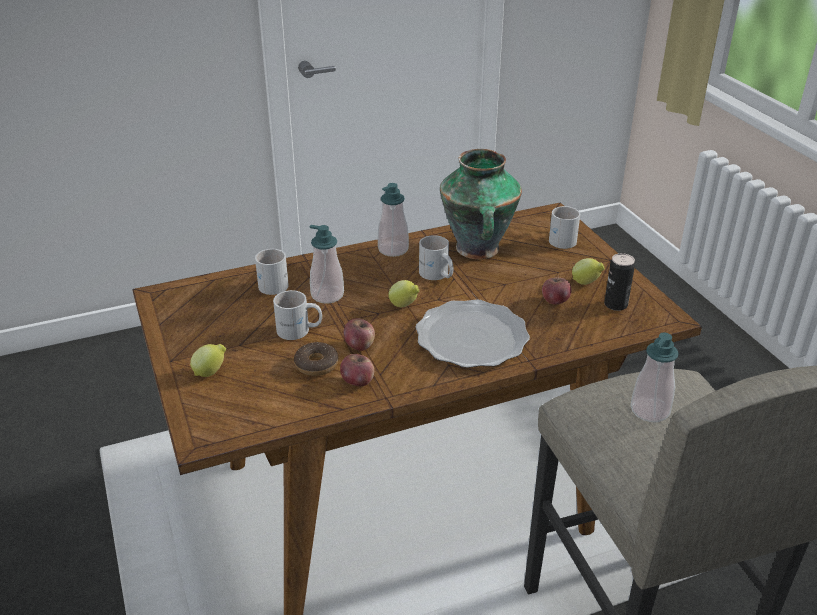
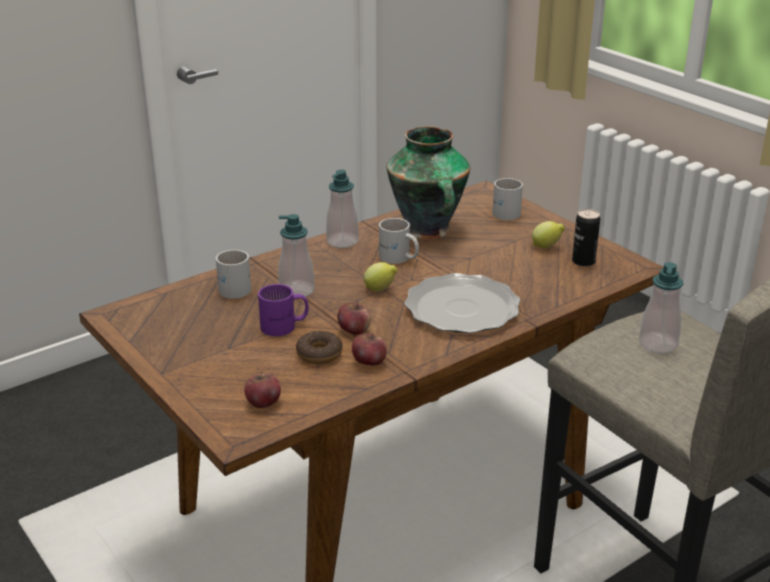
camera: 15 degrees left, 5 degrees down
(210, 372) = (211, 377): lemon -> none
(299, 331) = (285, 326): white mug -> purple mug
(555, 301) = (525, 266): apple -> apple (263, 403)

